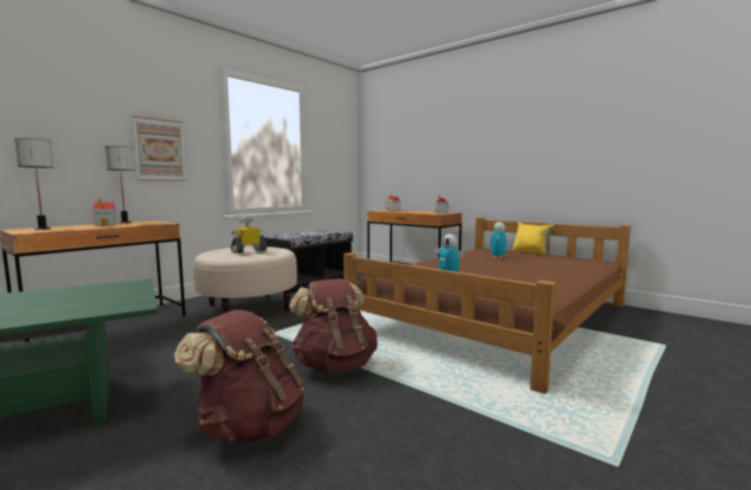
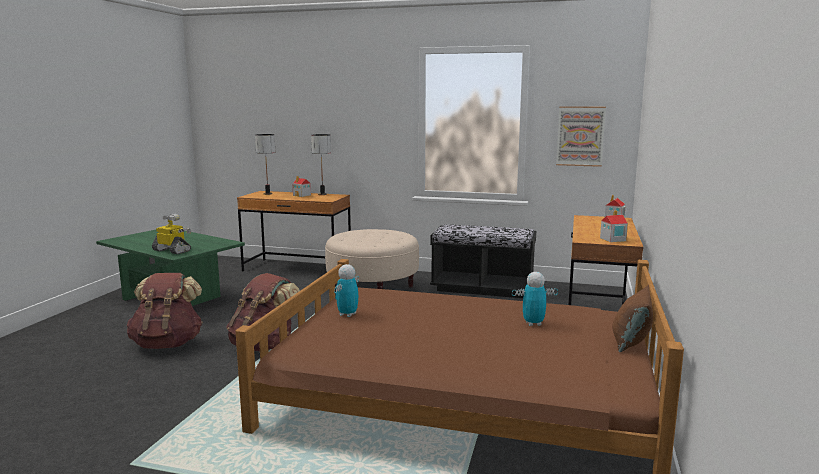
camera: 65 degrees right, 5 degrees up
(159, 150) = (359, 134): picture -> picture (580, 136)
(248, 251) = (377, 236): toy robot -> toy robot (172, 251)
(531, 253) = (631, 342): yellow pillow -> brown pillow

